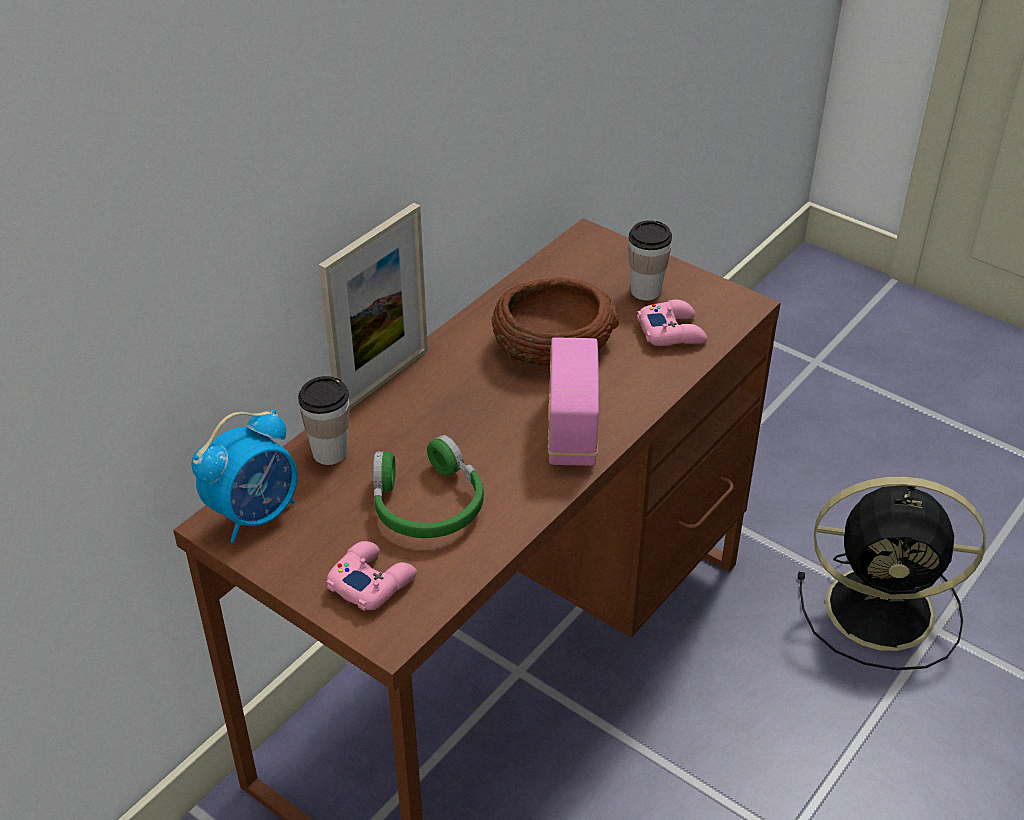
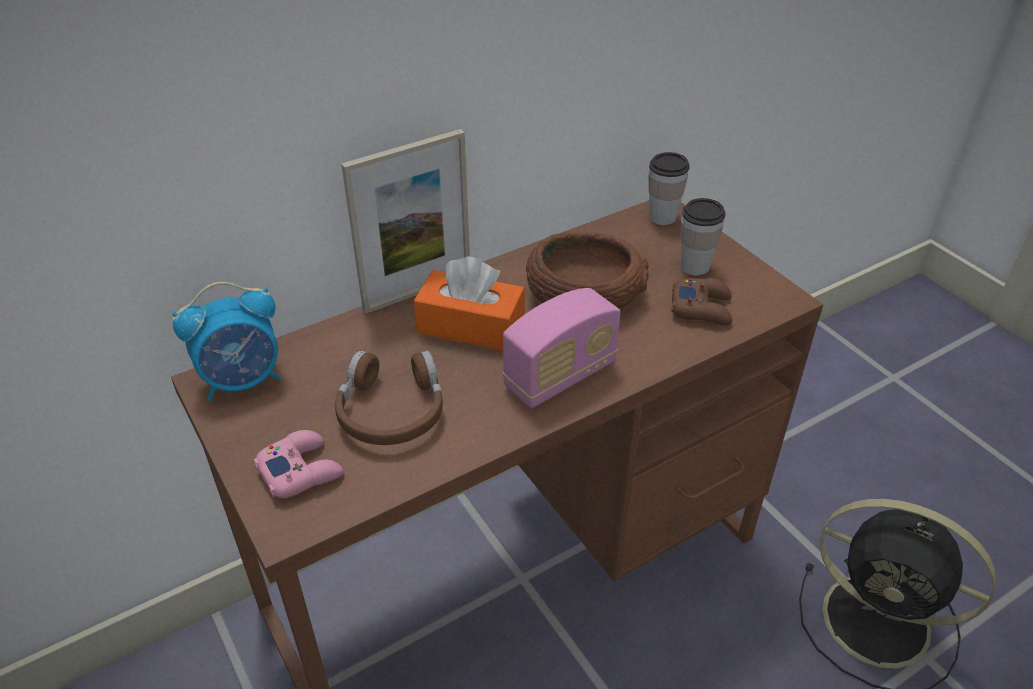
camera: 20 degrees right, 0 degrees up
(330, 452) = (337, 343): cup -> cup (662, 217)
(427, 503) = (392, 410): green headphones -> brown headphones
(458, 403) = (471, 326): none -> orange tissue box
(571, 430) = (560, 376): radio -> radio turned 150 degrees counterclockwise
(672, 331) = (702, 308): pink game controller -> brown game controller

